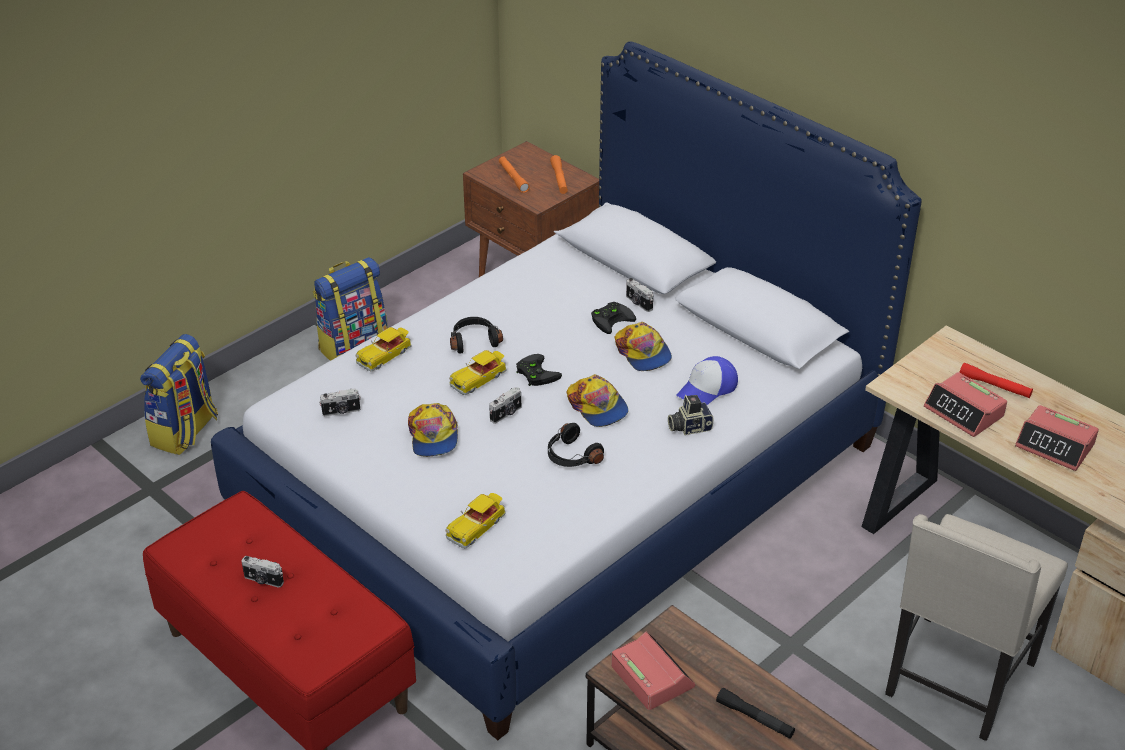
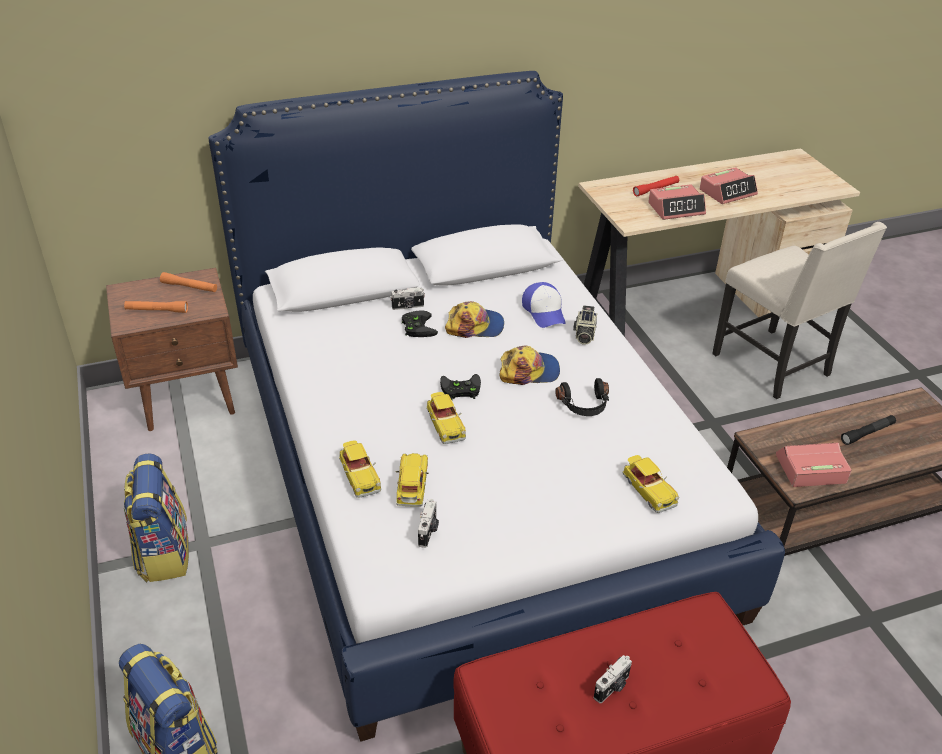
camera: 65 degrees left, 0 degrees up
(387, 386) = (412, 486): none -> toy car
(433, 436) = (507, 478): cap -> none
(474, 341) = (384, 411): black headphones -> none
(506, 414) = (504, 424): camera -> none

